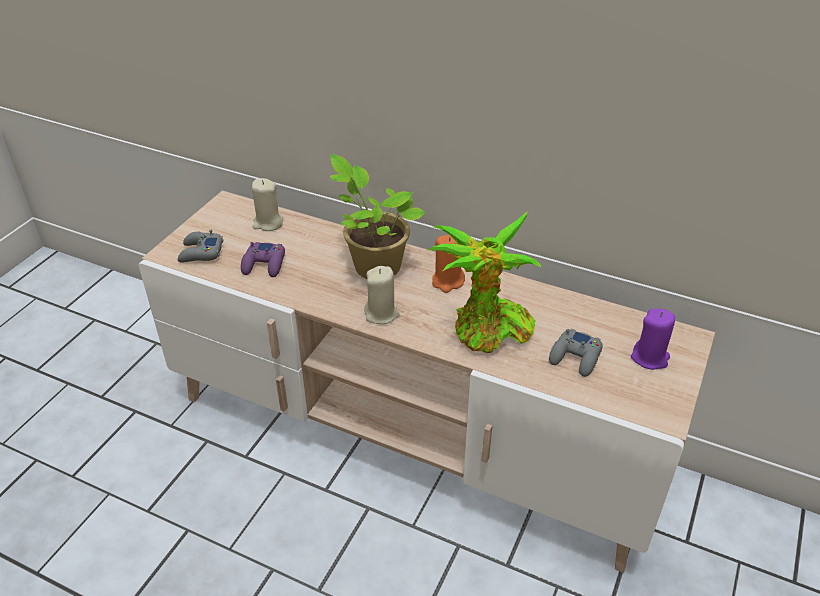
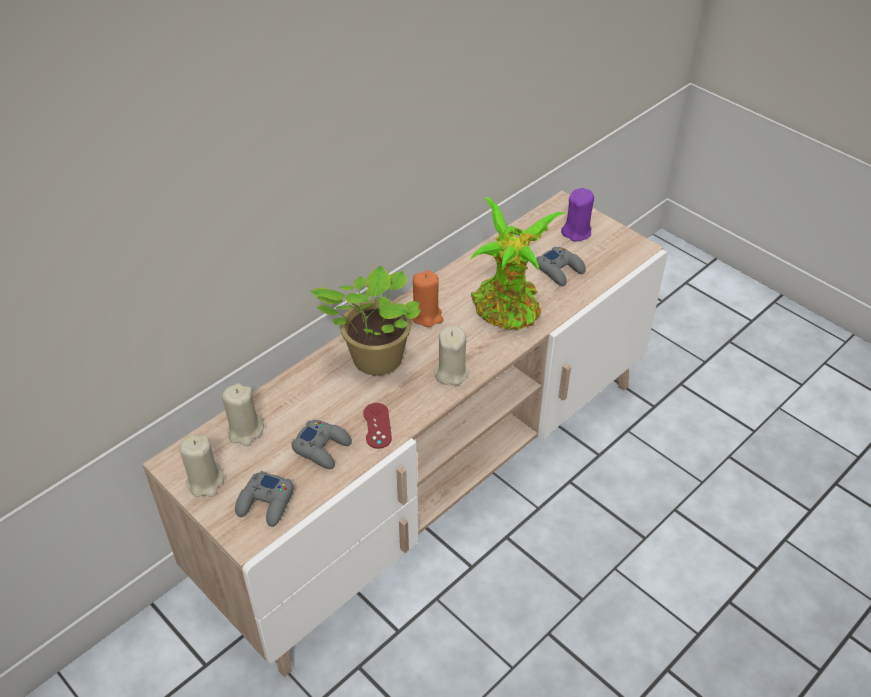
camera: 70 degrees left, 5 degrees up
(213, 220) = (205, 482): none -> beige candle
(264, 264) = (322, 448): purple game controller -> grey game controller
(299, 286) = (377, 425): none -> red game controller

